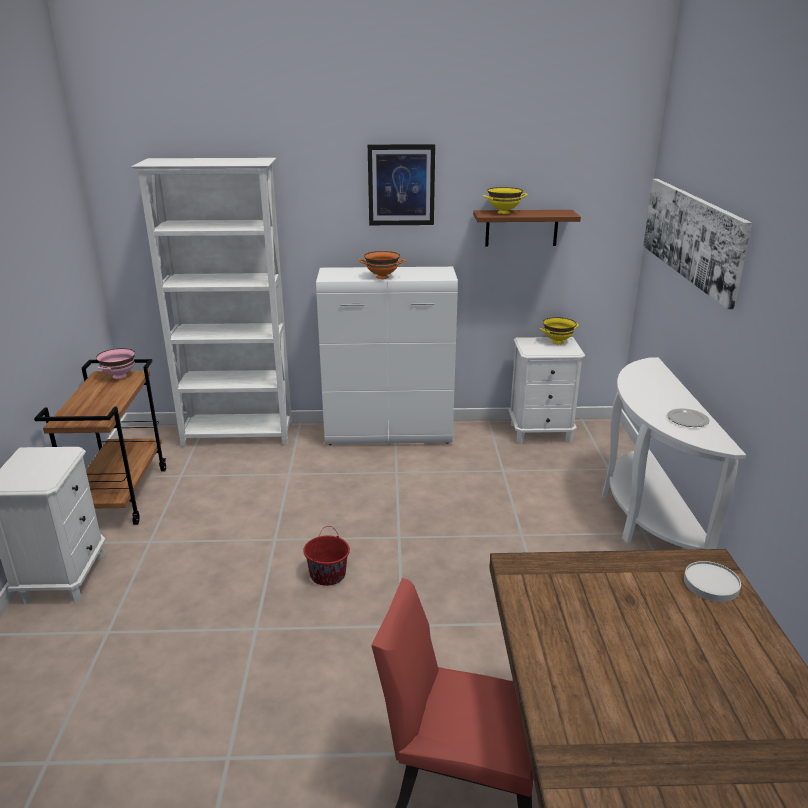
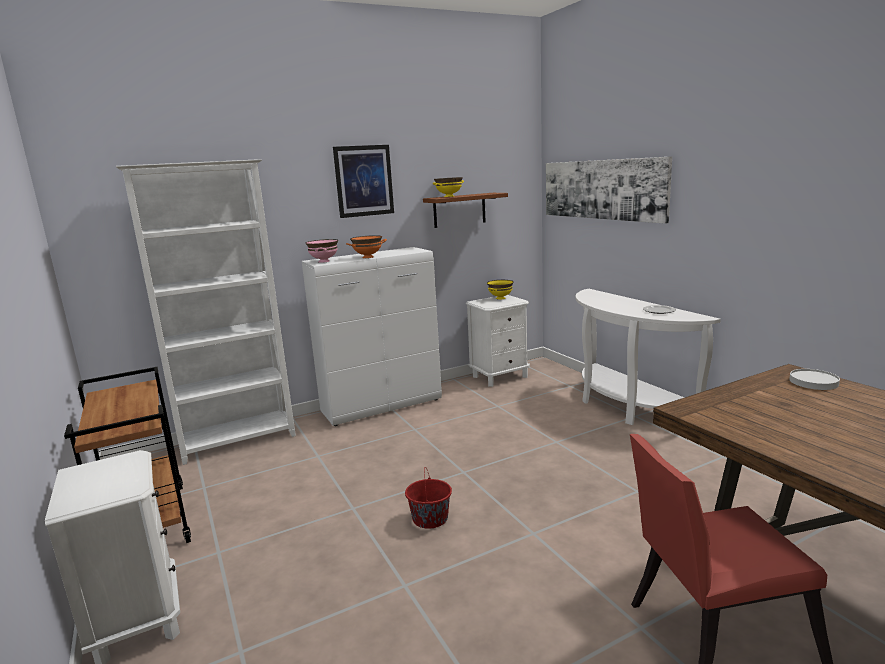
camera: 25 degrees left, 10 degrees down
(119, 376) = (125, 389): pink bowl -> pink bowl (324, 261)

